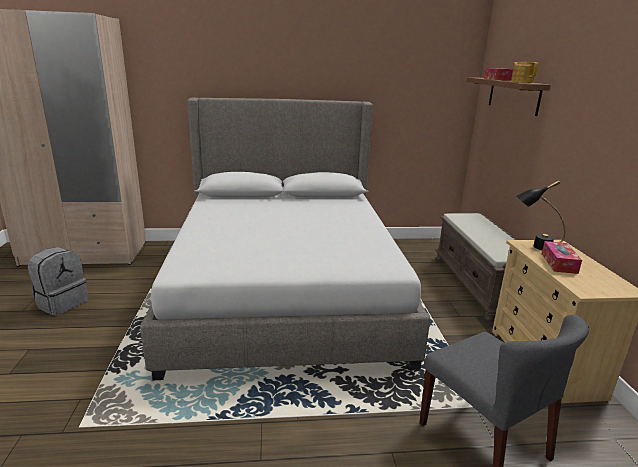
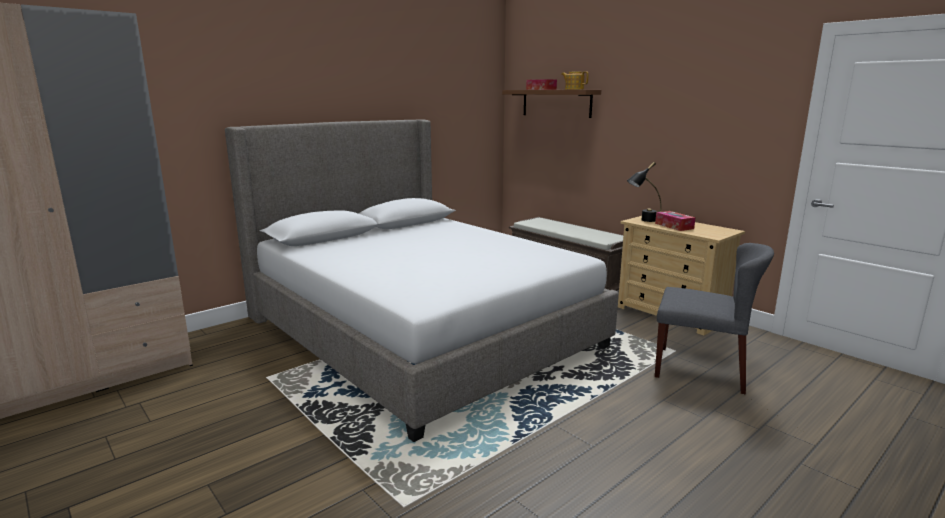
camera: 35 degrees left, 5 degrees down
(62, 303) = (164, 430): grey backpack -> none

